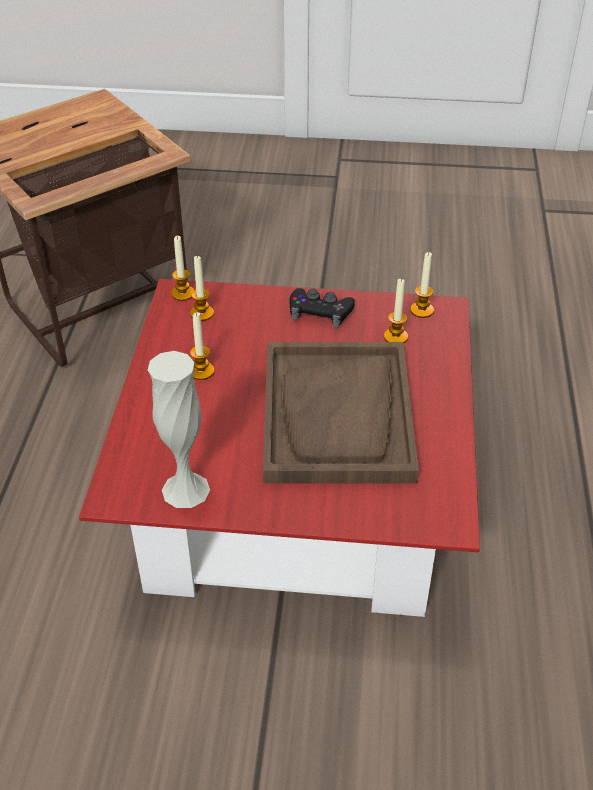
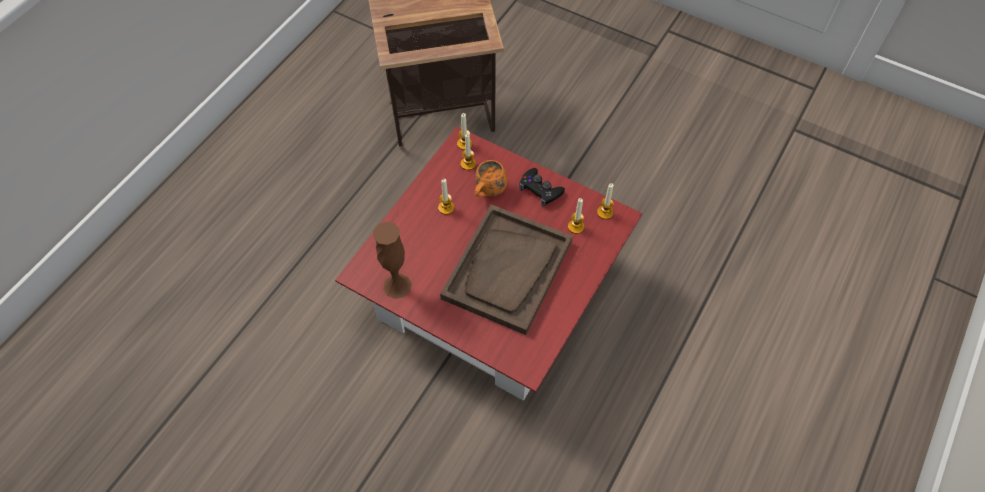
camera: 25 degrees right, 15 degrees up
(185, 490) = (397, 286): white vase -> brown vase
(250, 335) = (488, 192): none -> orange mug

